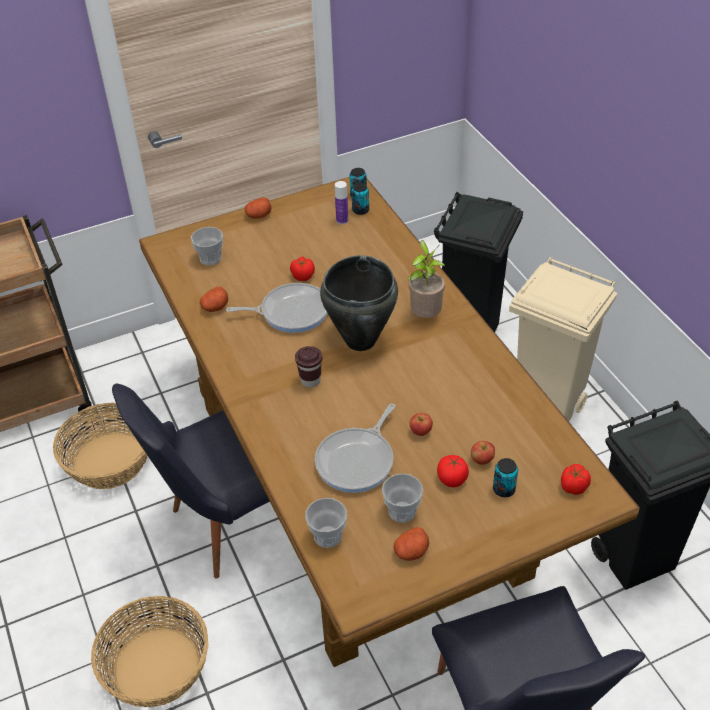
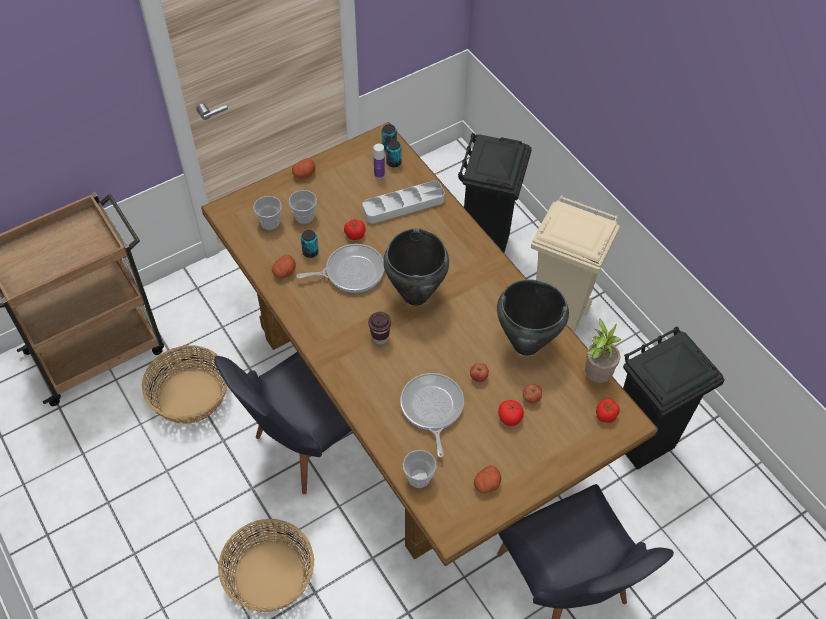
camera: 10 degrees left, 10 degrees up
(357, 461) = (432, 408): frying pan -> frying pan turned 150 degrees clockwise
(363, 251) = (403, 205): none -> grey tray
(402, 511) = (474, 450): cup -> cup (304, 216)
(425, 316) = (466, 266): potted plant -> potted plant (596, 375)
(484, 400) = (525, 344): none -> black cooking pot
(504, 489) = (551, 423): can -> can (310, 252)

